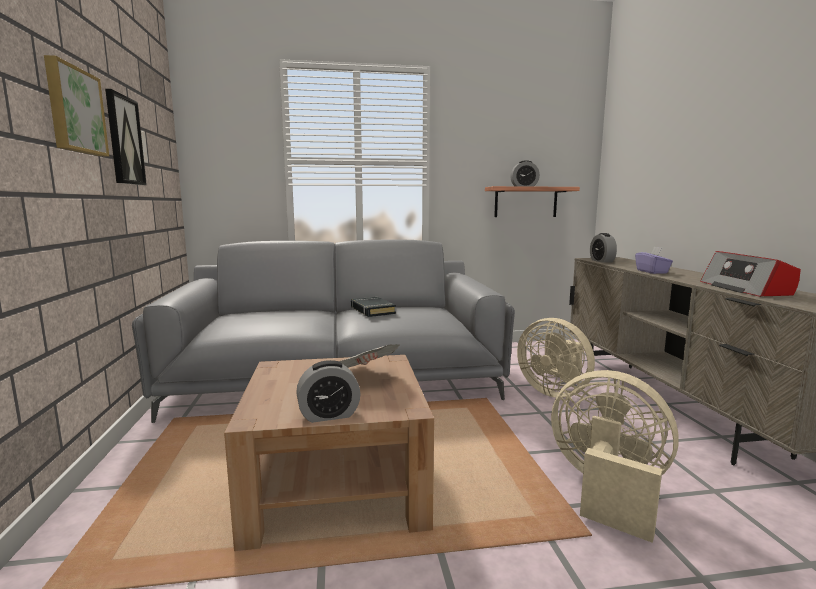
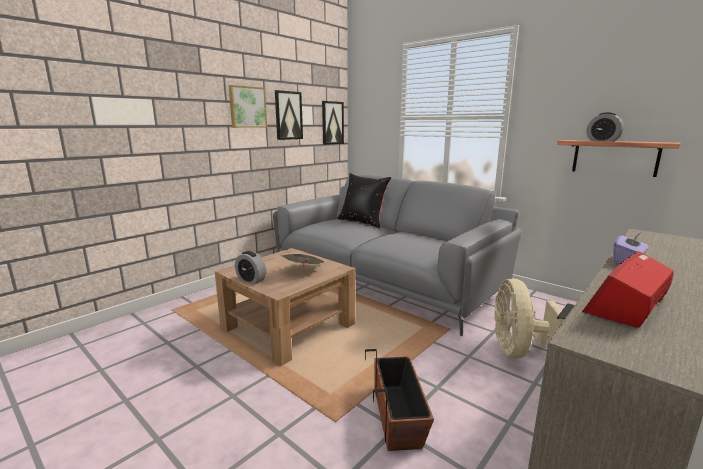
camera: 50 degrees right, 5 degrees up
(167, 164) = (332, 123): none -> picture
(279, 309) = (363, 222): none -> black pillow
(372, 310) = (402, 236): black book -> none
(602, 261) = (640, 238): alarm clock -> none
(606, 490) = (397, 416): beige fan -> planter

